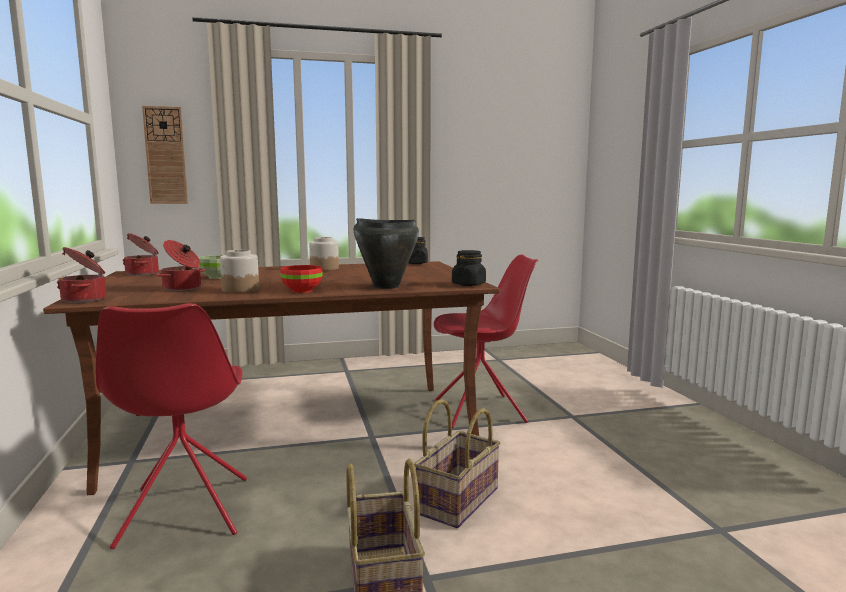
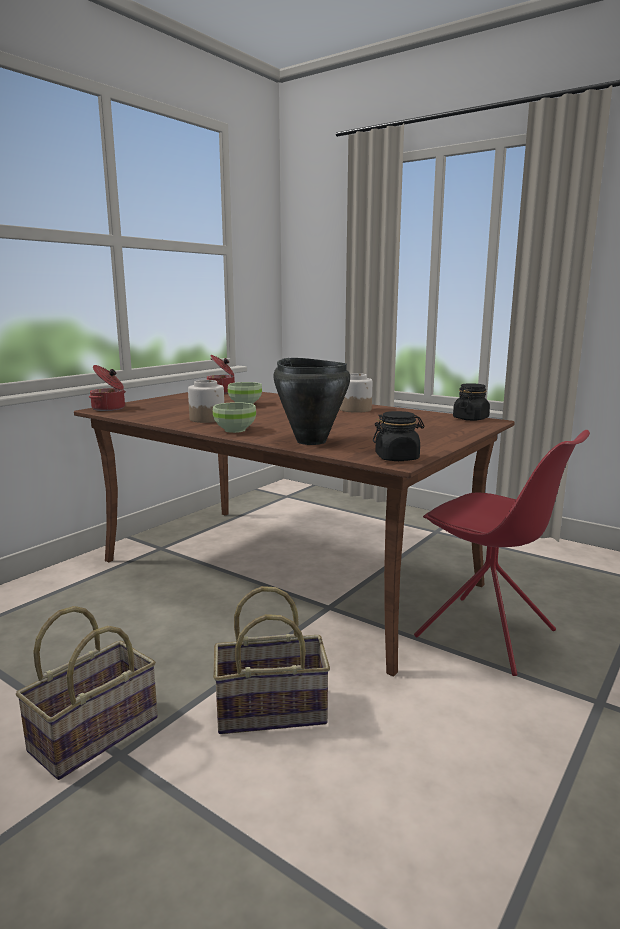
camera: 50 degrees right, 5 degrees up
(165, 155) = (315, 278): wall clock -> none
(183, 288) = (184, 410): cooking pot -> none
(184, 512) = (116, 600): red chair -> none
(303, 291) = (235, 430): red bowl -> green bowl

